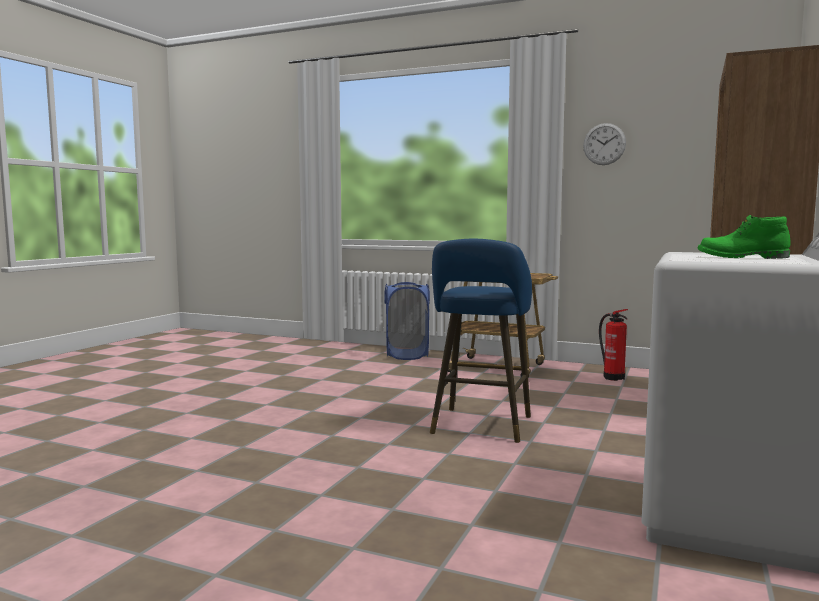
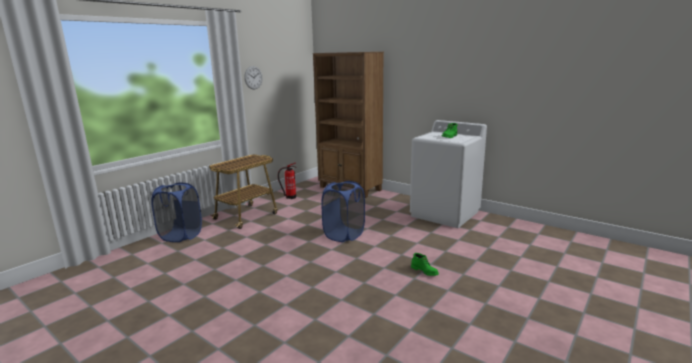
camera: 75 degrees left, 10 degrees up
(354, 503) = (424, 271): none -> green boot
(480, 427) = (344, 235): blue stool -> blue laundry basket

